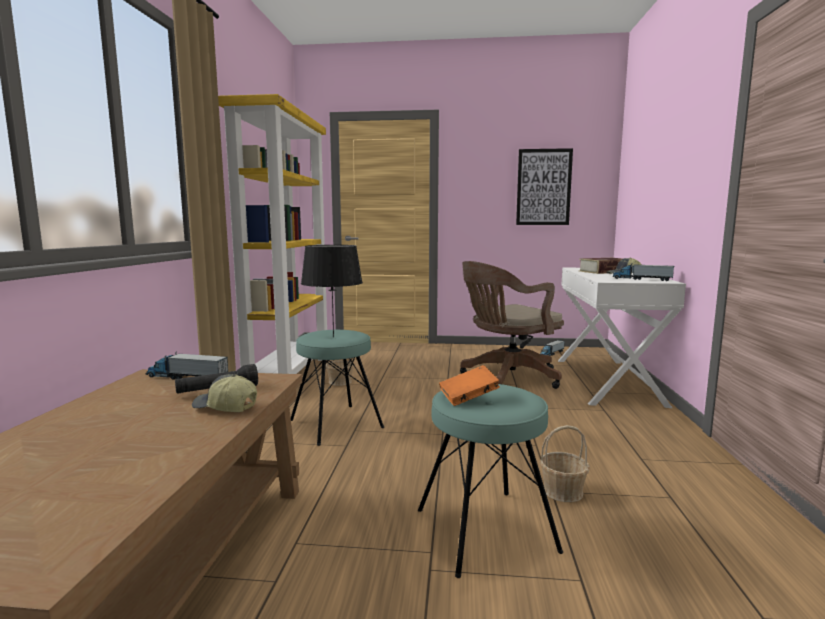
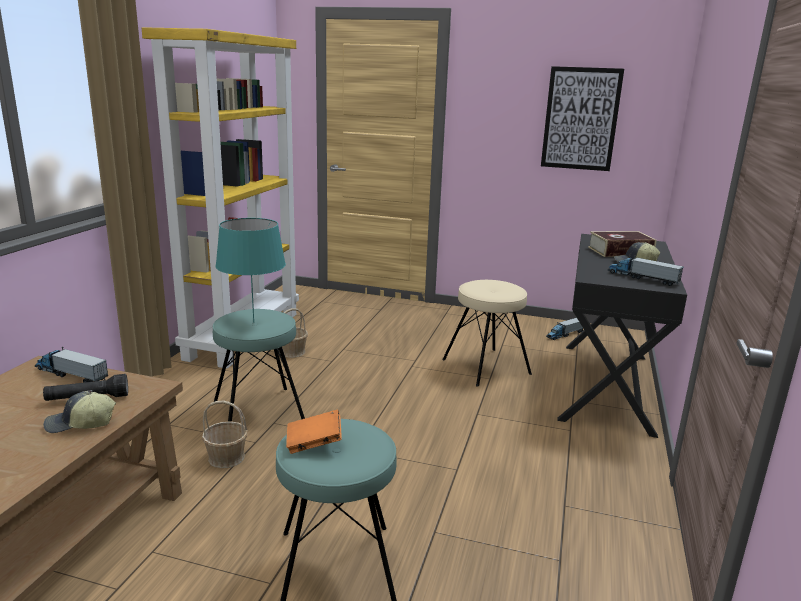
camera: 10 degrees right, 10 degrees up
(225, 407) = (80, 424): cap -> cap turned 45 degrees counterclockwise
(333, 337) = (254, 322): black table lamp -> turquoise table lamp
(507, 377) = (486, 367): brown office chair -> beige stool
(563, 491) = (446, 534): basket -> basket (226, 458)
(607, 381) = (607, 386): white desk -> black desk

